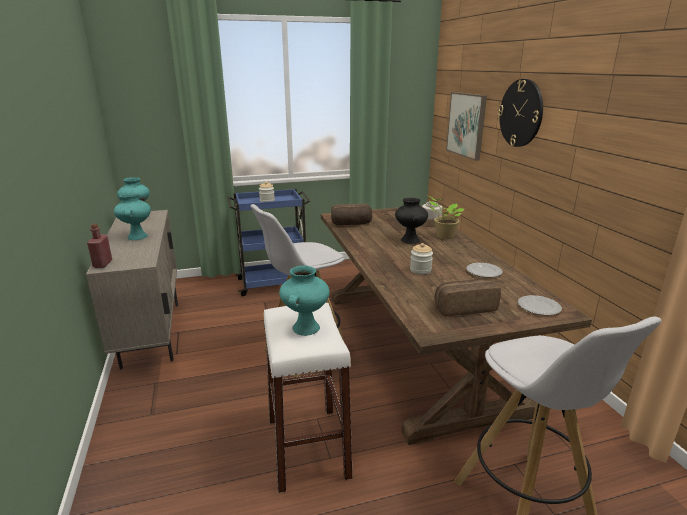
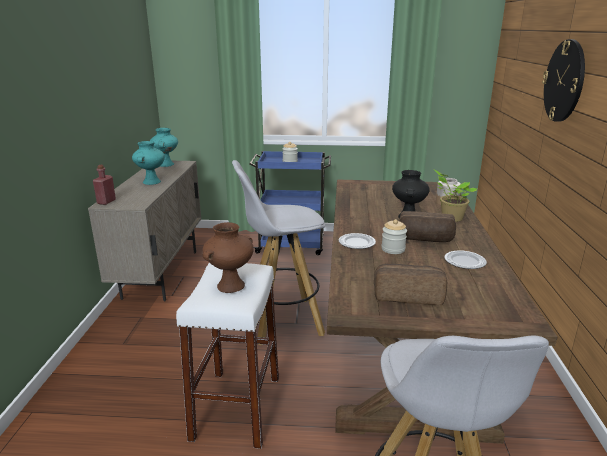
camera: 20 degrees right, 0 degrees up
(305, 327) = (231, 285): turquoise vase -> brown vase
(351, 224) = (359, 193): bread -> bread (425, 239)
(466, 125) = (517, 93): picture -> none
(539, 307) = (498, 311): plate -> plate (357, 243)

